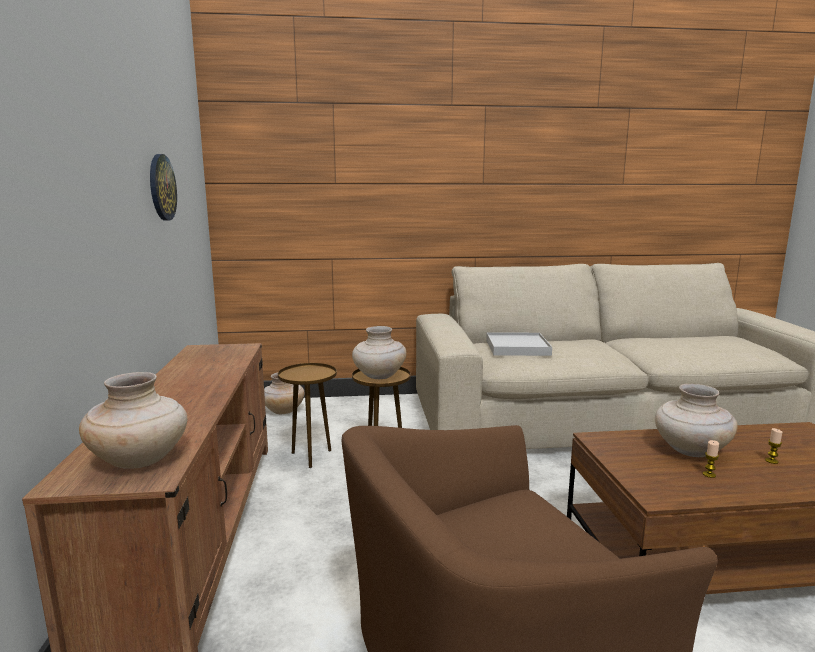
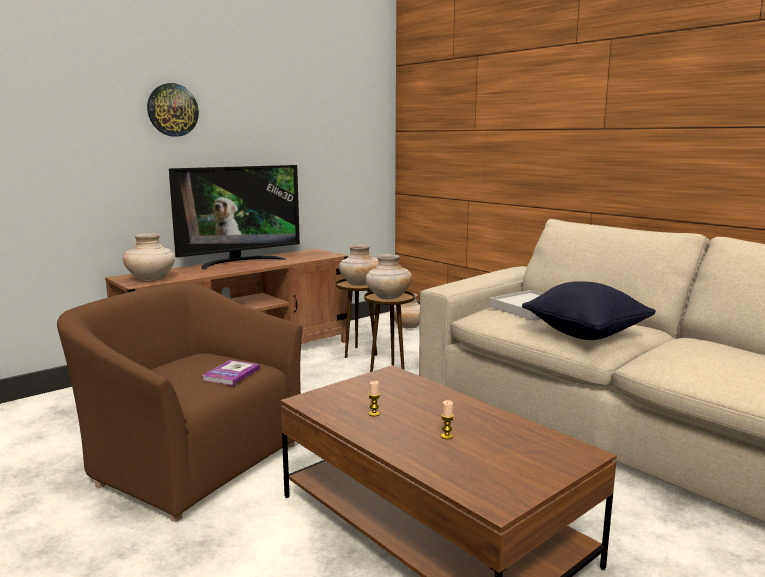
camera: 55 degrees right, 0 degrees up
(161, 187) = (302, 136): wall clock -> wall clock (172, 110)
(168, 389) = (239, 262): none -> television
(541, 520) = (231, 374): none -> book
(598, 354) = (585, 334): none -> black pillow
(690, 451) = (418, 404): beige vase -> beige vase (360, 284)

